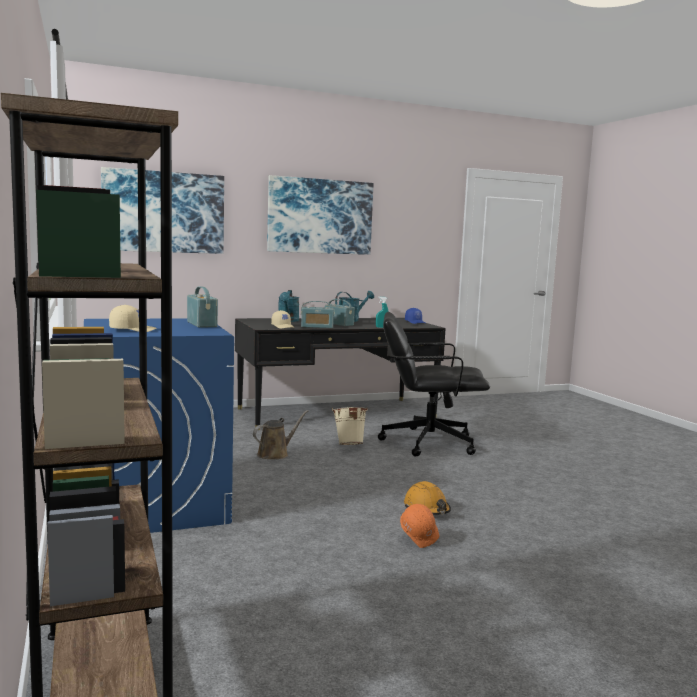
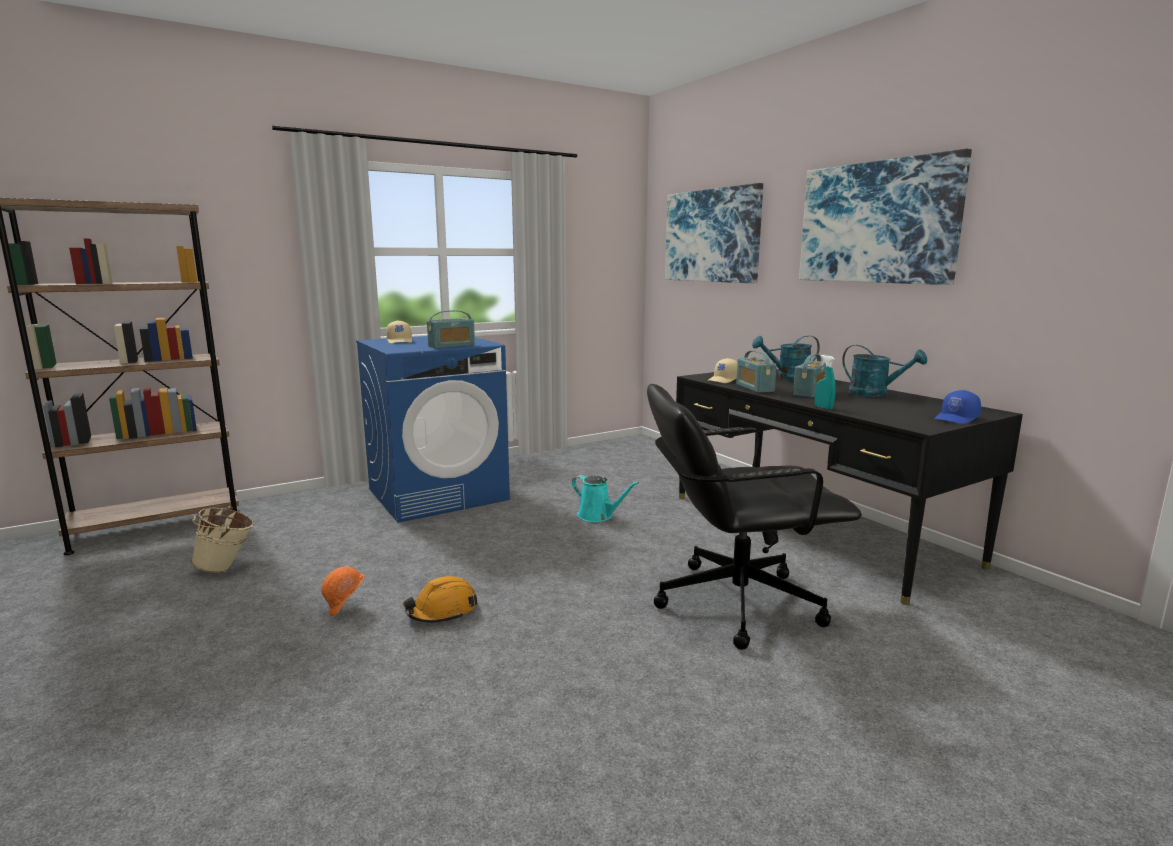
camera: 80 degrees right, 5 degrees up
(275, 454) = (598, 516): brown watering can -> turquoise watering can
(349, 445) = (667, 548): beige bucket -> beige bucket (227, 568)
(427, 443) = (735, 602): black office chair -> black office chair turned 90 degrees counterclockwise

